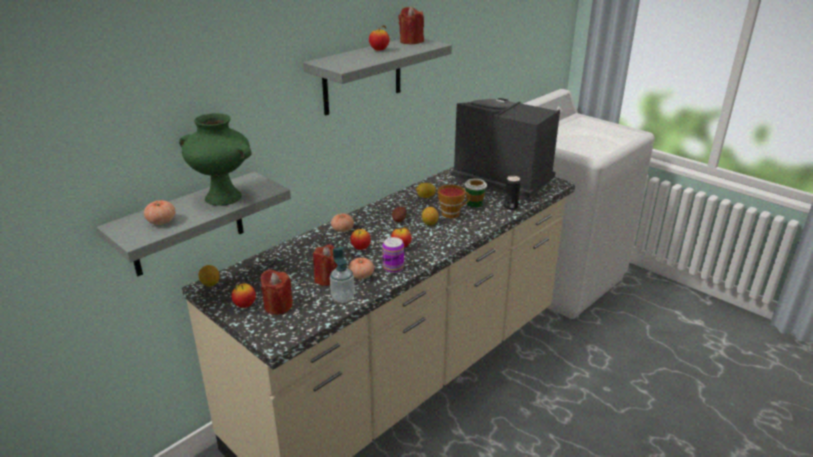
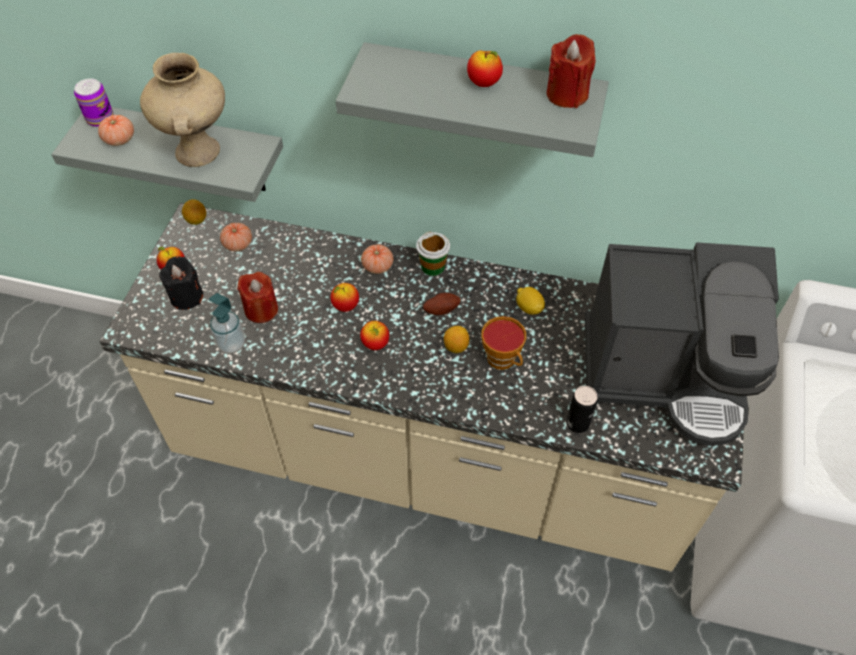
camera: 60 degrees right, 25 degrees up
(224, 197) = (199, 152): green vase -> beige vase
(278, 306) = (186, 296): red candle -> black candle
(361, 276) = (285, 337): tomato -> tomato (238, 244)
(393, 267) = (321, 359): can -> can (100, 119)
(474, 204) = (553, 373): cup -> cup (433, 266)
(501, 179) = (665, 374): coffee machine -> coffee machine turned 90 degrees clockwise

